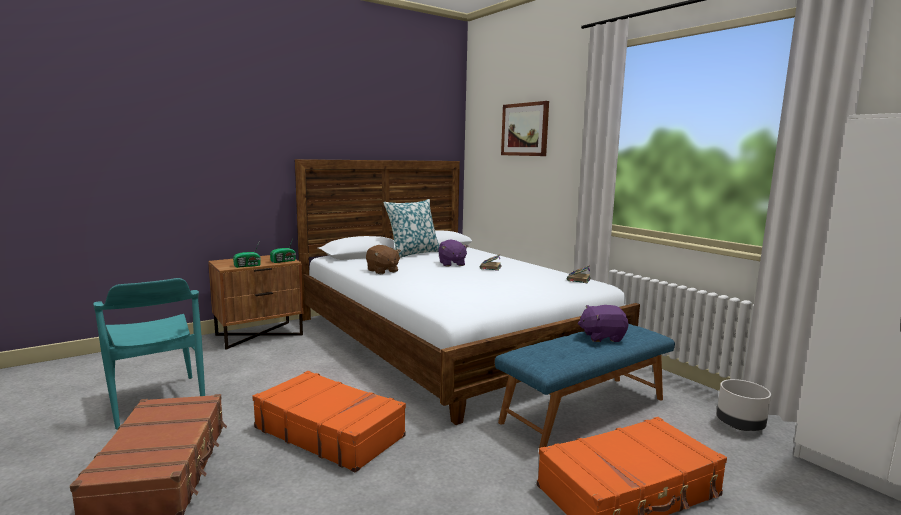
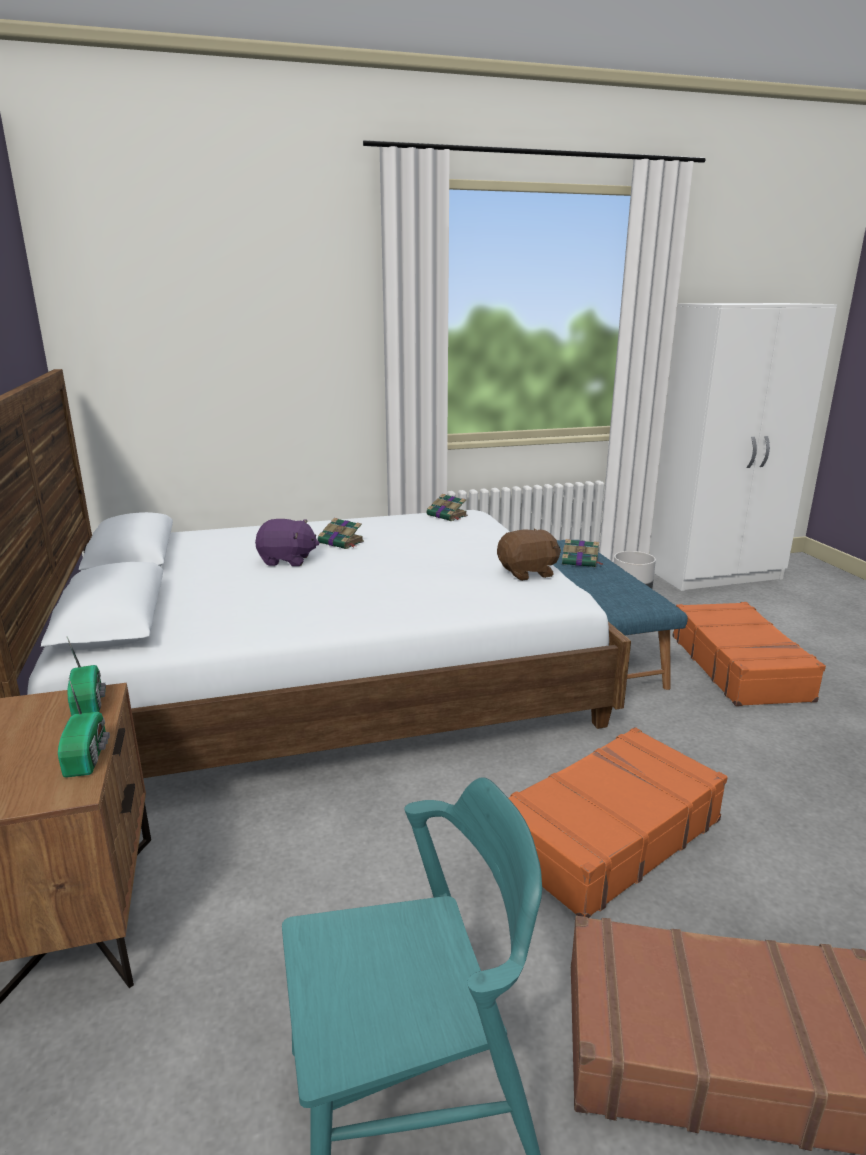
camera: 70 degrees left, 10 degrees up
(382, 271) = (289, 613): brown plush toy -> brown plush toy (527, 573)
(413, 254) = (169, 575): pillow -> none
(525, 129) = (232, 302): picture -> none
(602, 337) = (581, 561): purple plush toy -> book

